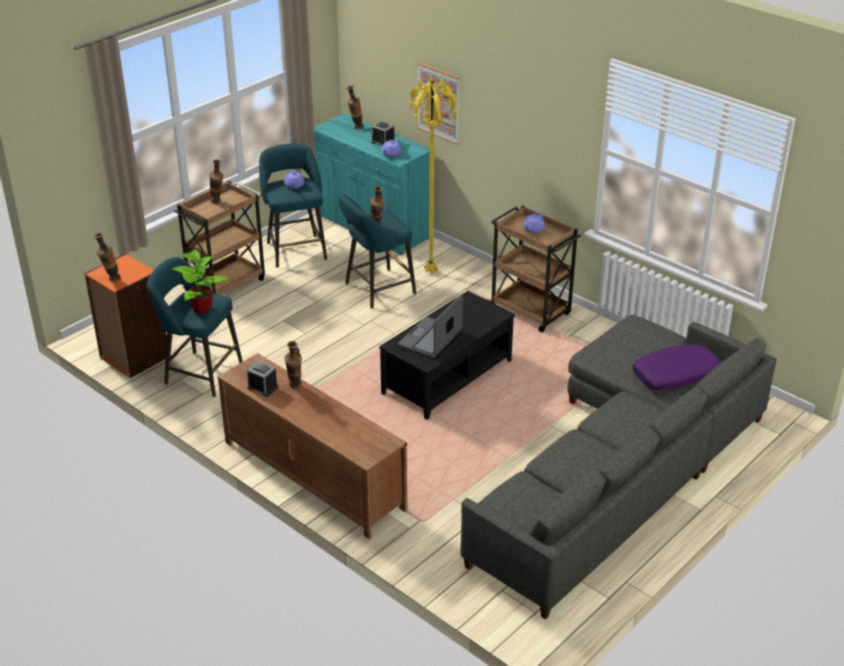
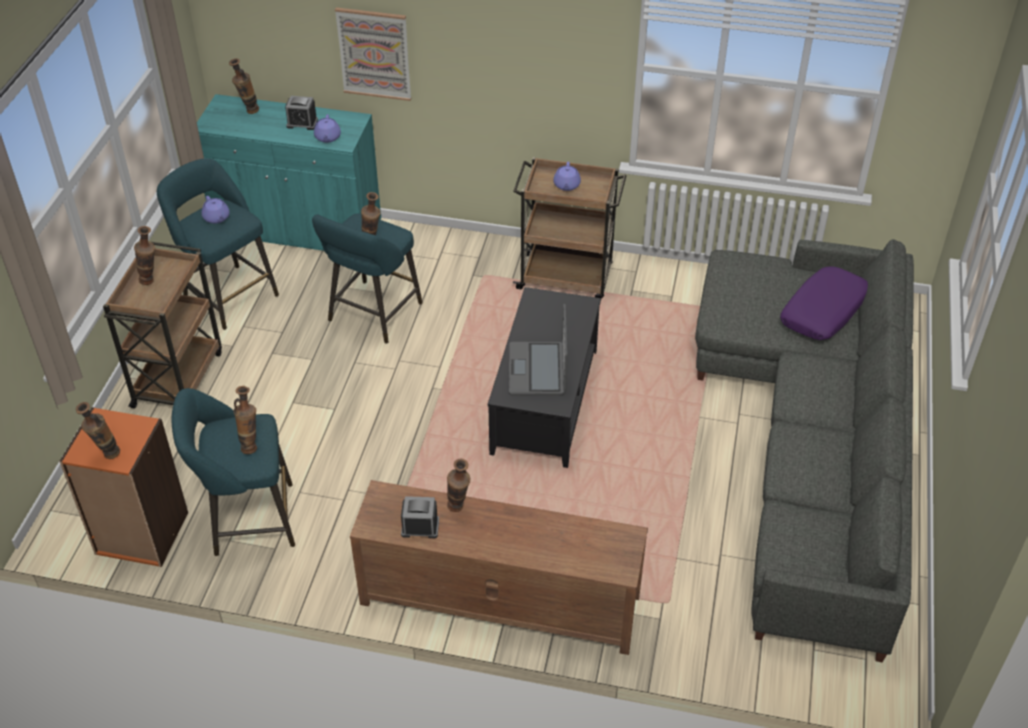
camera: 30 degrees left, 10 degrees up
(202, 308) = (251, 445): potted plant -> vase
(432, 271) = (416, 266): yellow floor lamp -> none

